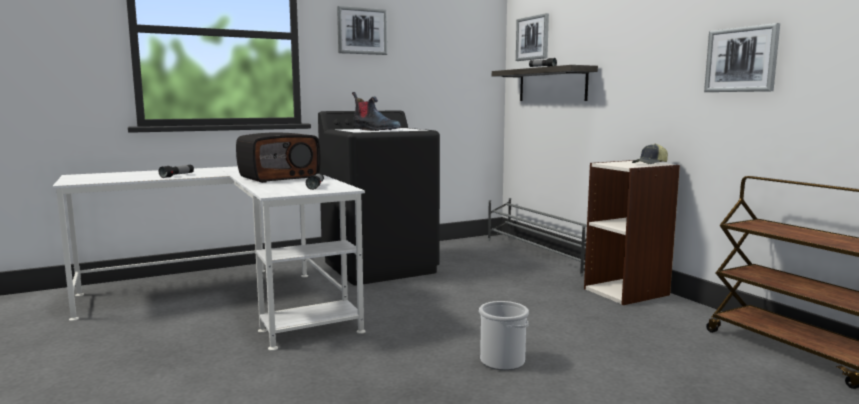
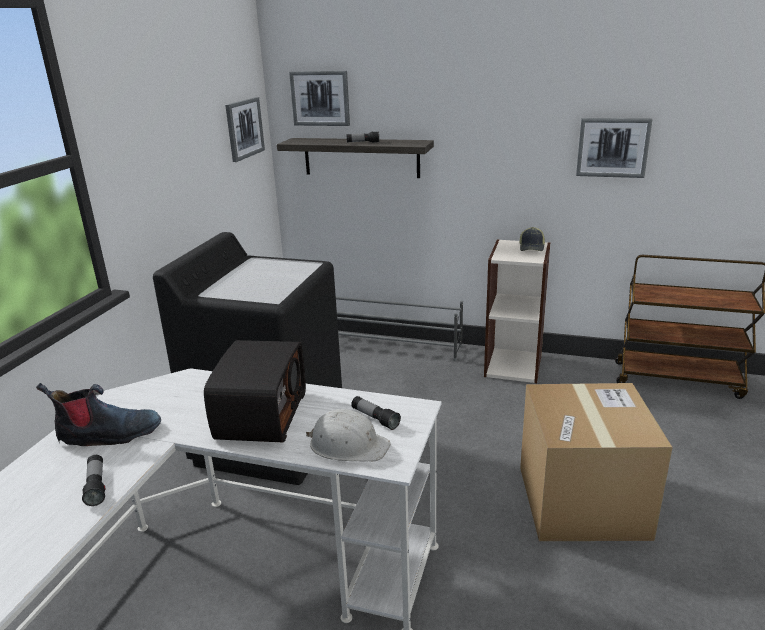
camera: 45 degrees left, 15 degrees up
(278, 188) = (348, 445): none -> white hard hat
(362, 31) = (146, 125): picture -> picture (244, 128)
(375, 130) = (266, 284): boot -> boot (108, 435)
(503, 361) = (582, 501): bucket -> cardboard box

